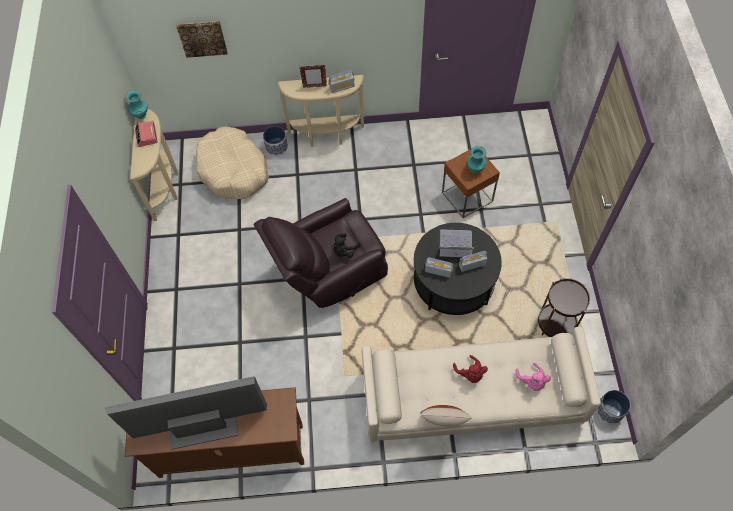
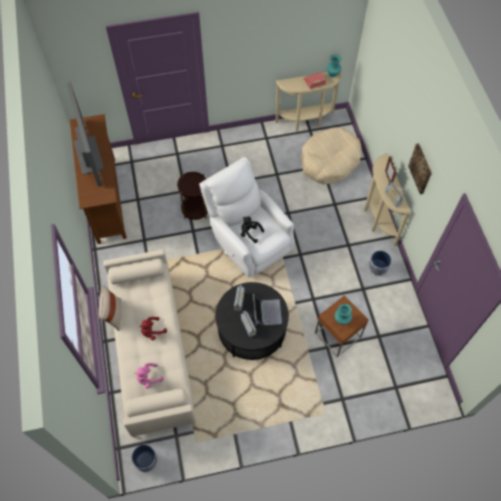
camera: 80 degrees right, 0 degrees up
(202, 38) = (382, 76): picture -> picture (421, 168)
(276, 147) = (358, 186): planter -> planter (377, 267)
(329, 272) = (248, 238): brown armchair -> white armchair
(556, 323) = (222, 415): brown side table -> brown side table (195, 209)

